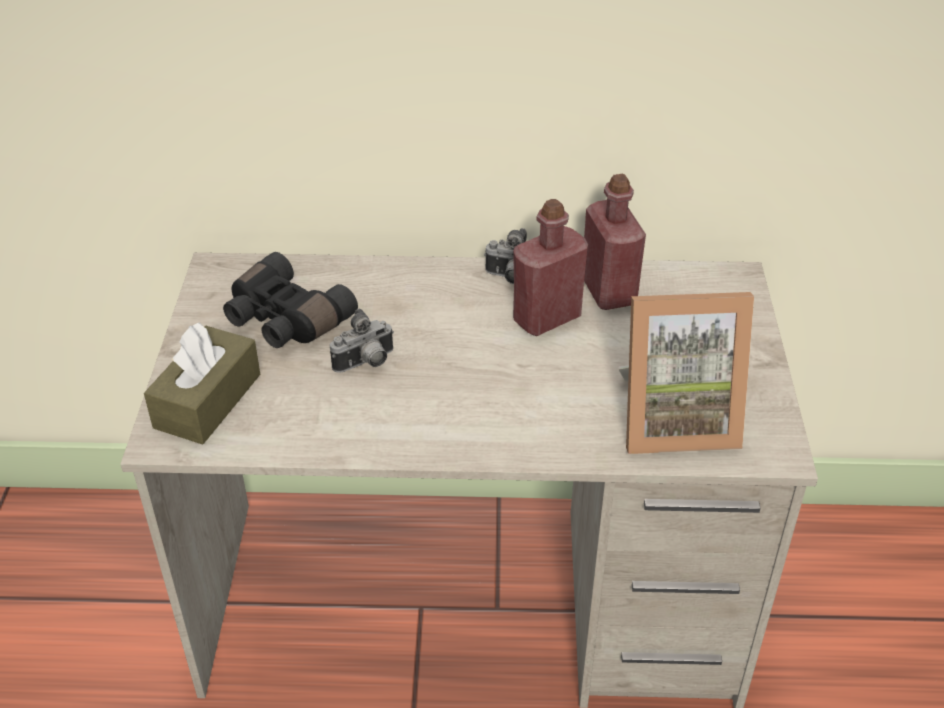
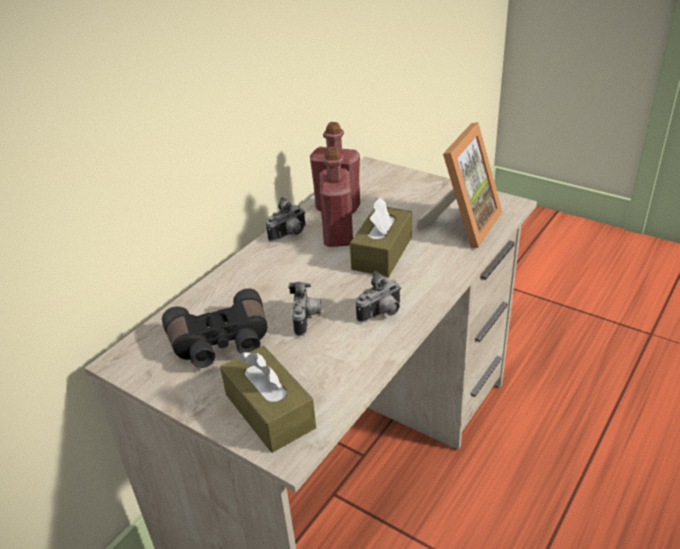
camera: 55 degrees left, 5 degrees down
(420, 419) = (382, 314): none -> camera
(542, 371) = (382, 253): none -> brown tissue box

